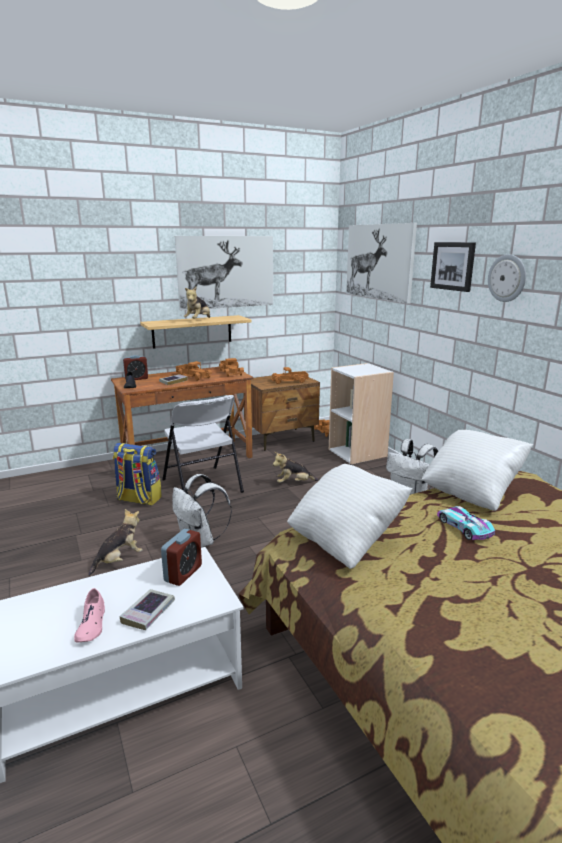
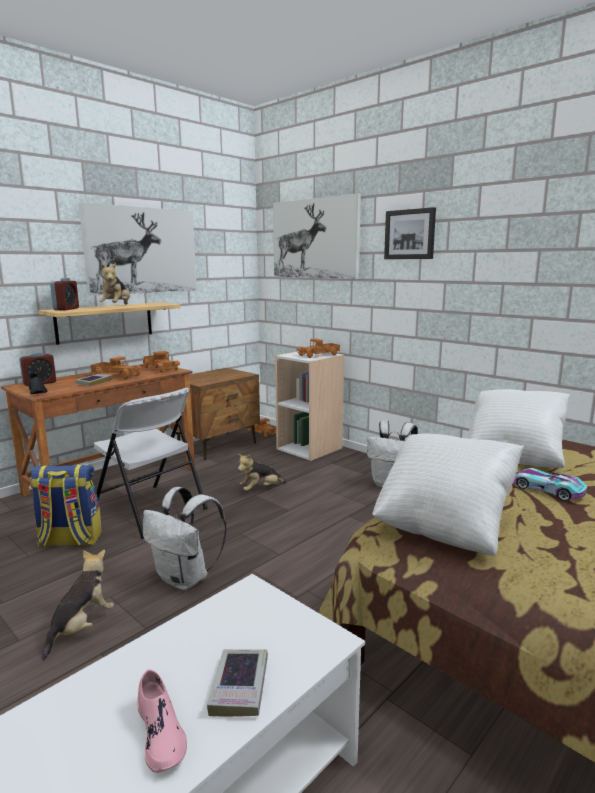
camera: 20 degrees left, 5 degrees down
(183, 573) = (249, 616): alarm clock -> alarm clock (66, 309)
(290, 381) = (225, 376): toy truck -> toy truck (319, 355)
(507, 278) = (477, 240): wall clock -> none

